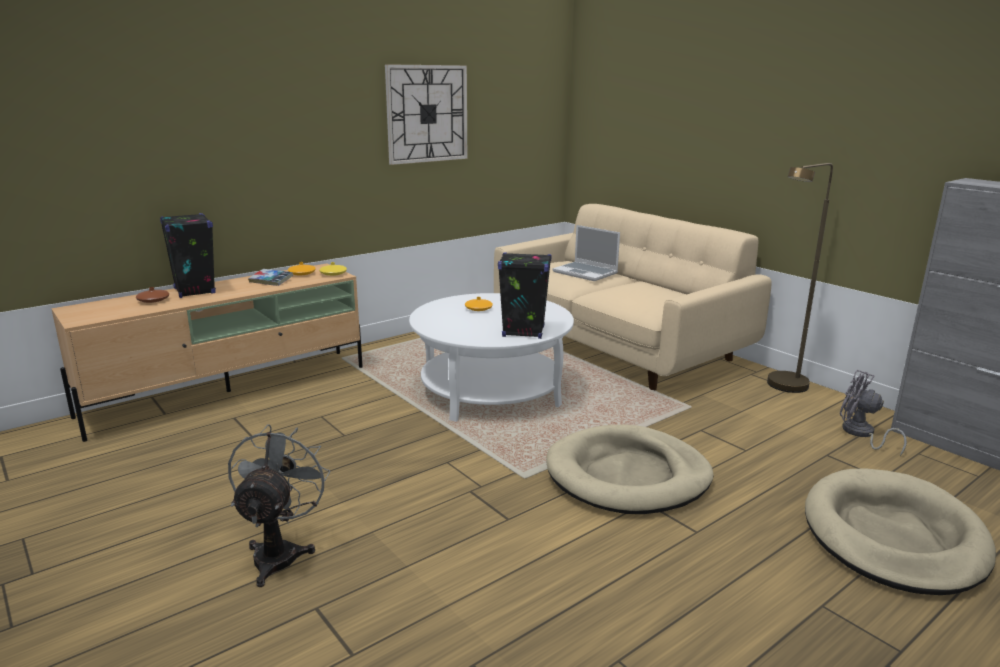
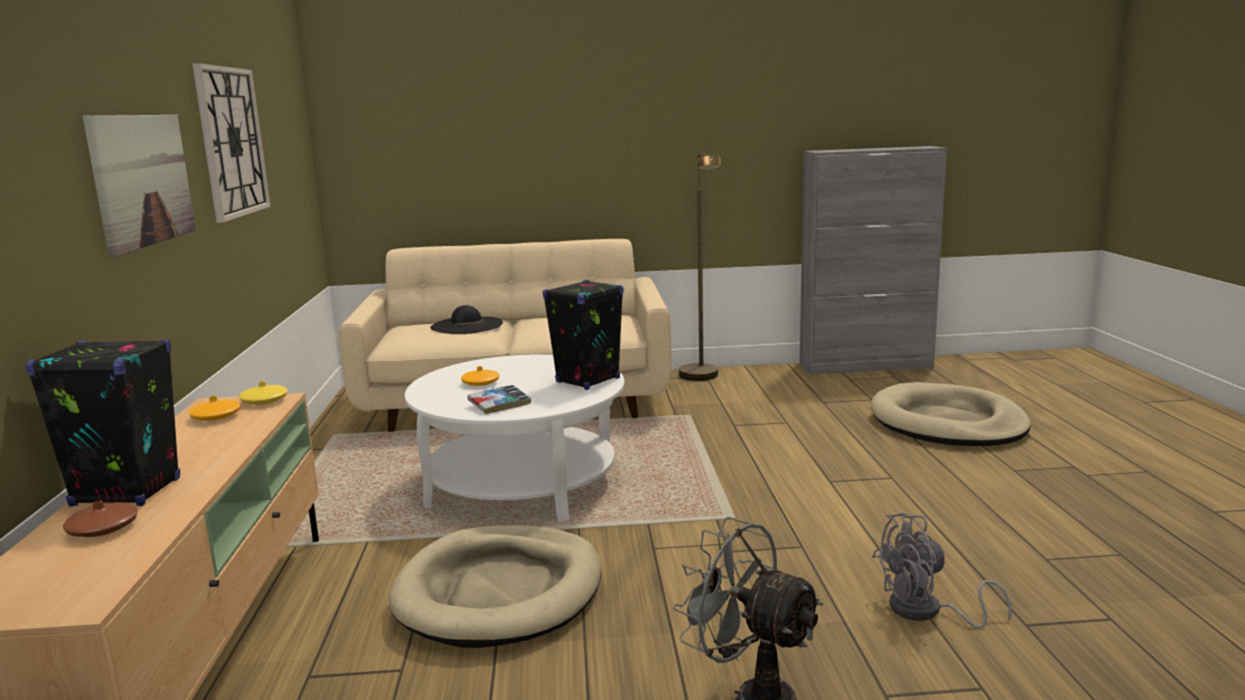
camera: 55 degrees left, 5 degrees down
(271, 281) = (205, 438): book -> book (499, 405)
(302, 134) = (142, 179): none -> picture
(586, 273) = (466, 325): laptop -> black hat
(628, 475) = (778, 474): beige dog bed -> beige dog bed (500, 592)
(861, 434) = (805, 383): grey fan -> grey fan (926, 612)

